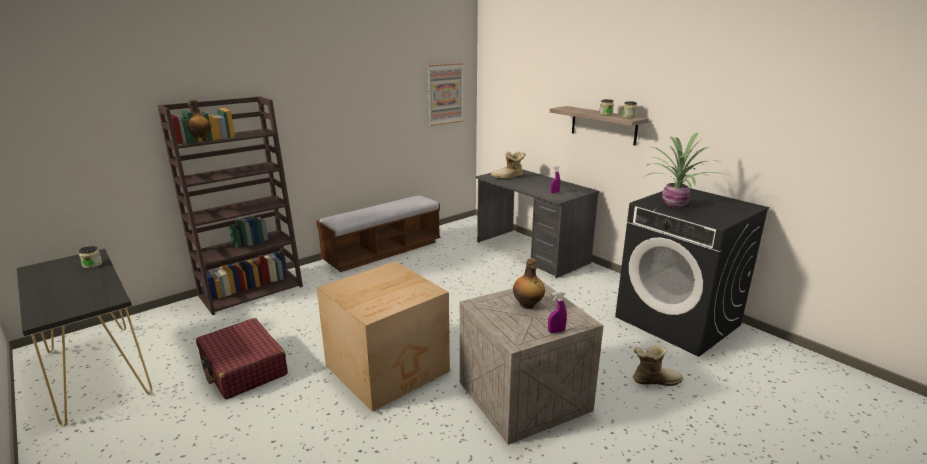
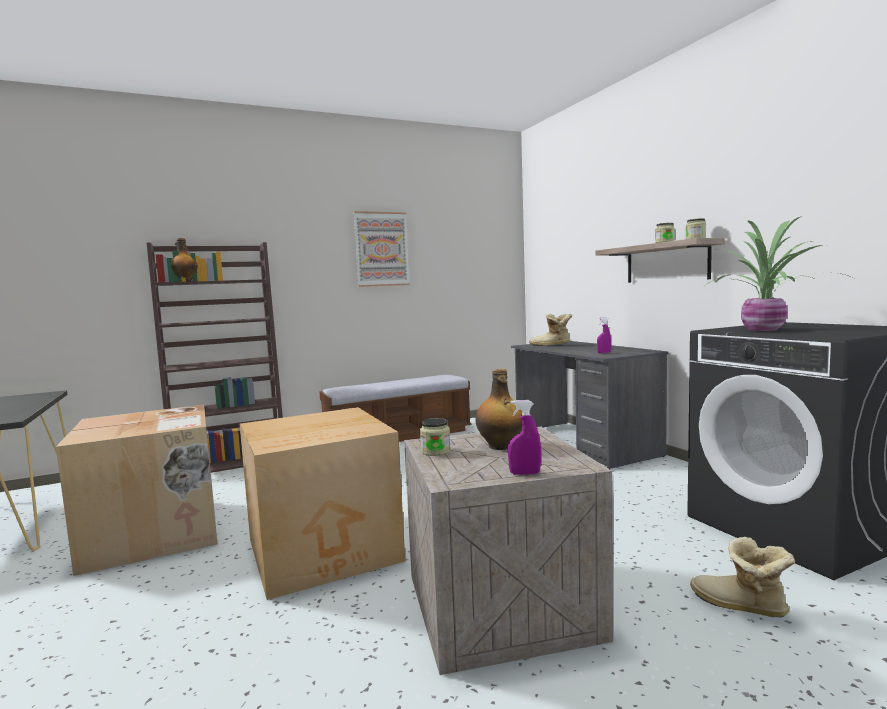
camera: 15 degrees right, 15 degrees down
(92, 265) = (35, 399): jar -> jar (435, 451)
(243, 368) = (155, 534): red suitcase -> cardboard box
(445, 94) = (483, 260): picture -> picture (381, 249)
(654, 380) = (740, 607): boot -> boot turned 150 degrees counterclockwise

